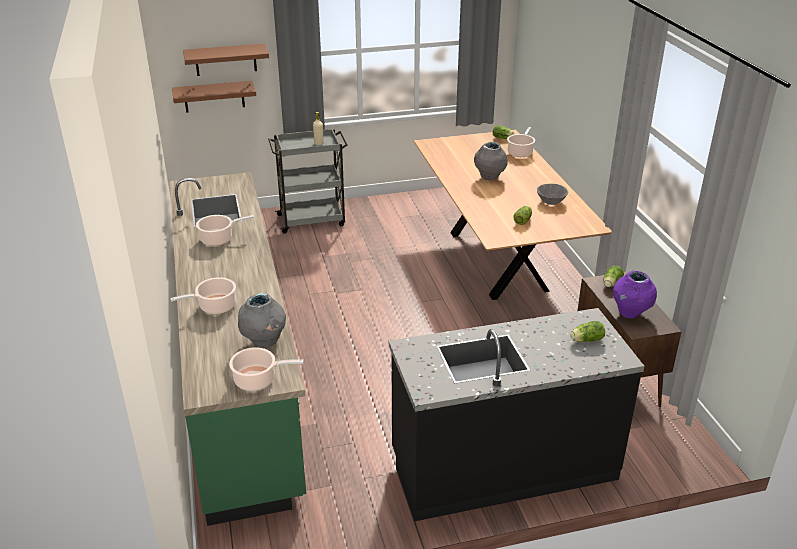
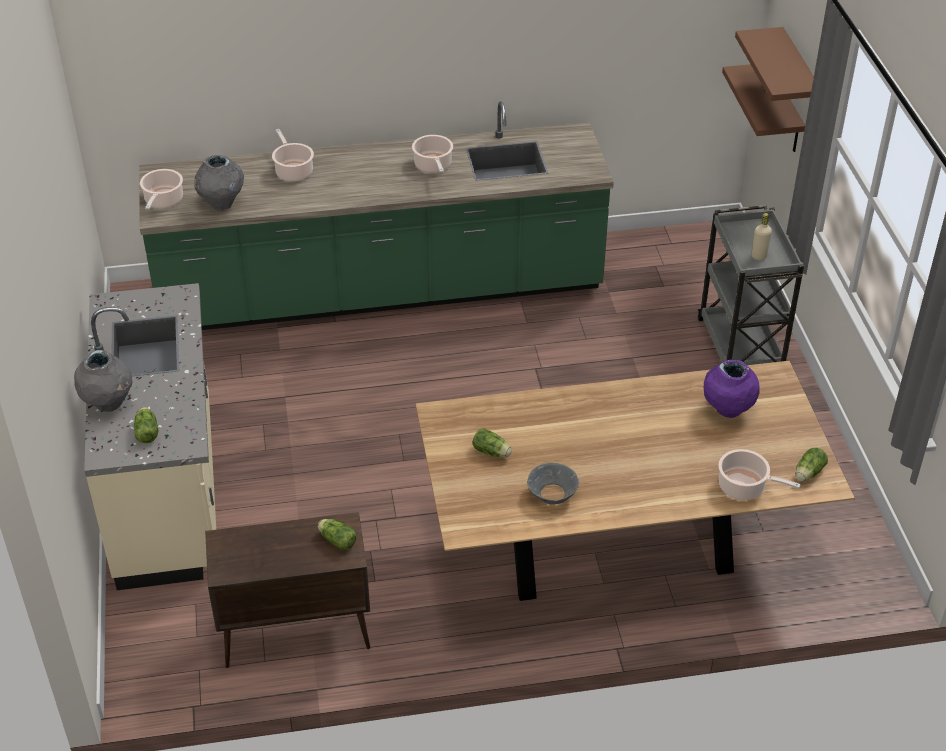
camera: 95 degrees right, 10 degrees up
(489, 177) = (641, 434): grey vase -> grey vase (109, 403)
(503, 466) = (169, 491): black counter -> beige counter
(630, 313) = (261, 543): purple vase -> purple vase (728, 410)

